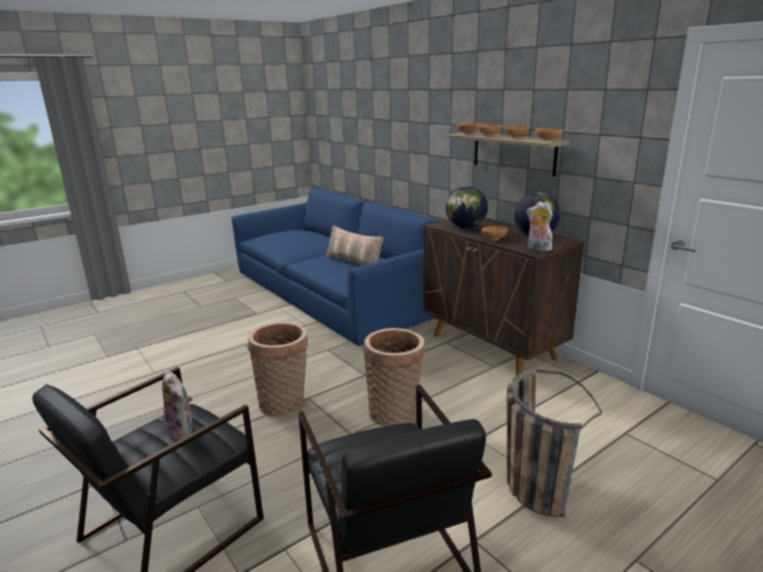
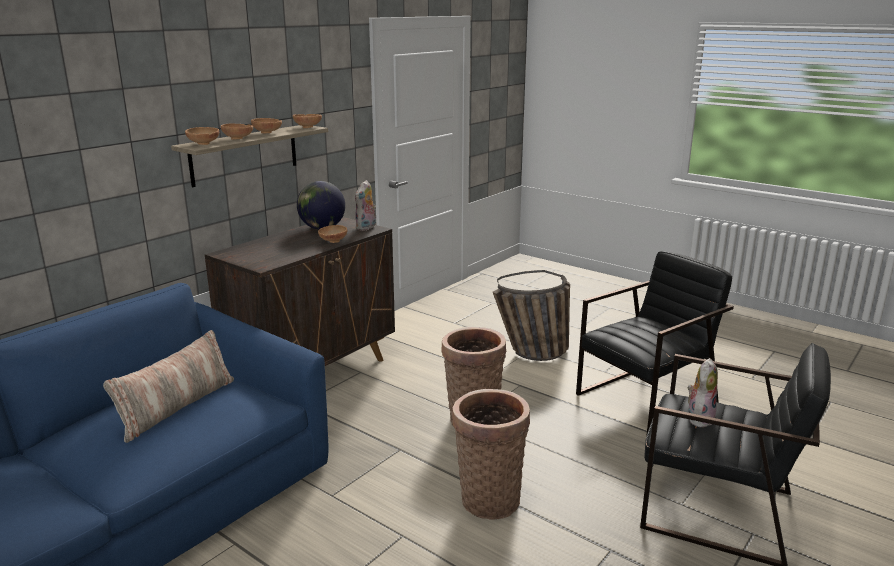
camera: 105 degrees left, 0 degrees up
(465, 227) = (280, 253): globe -> none

